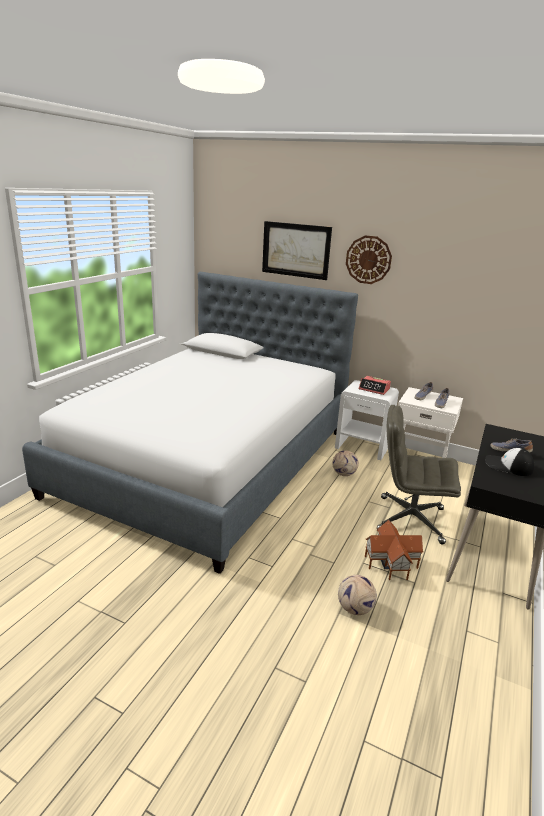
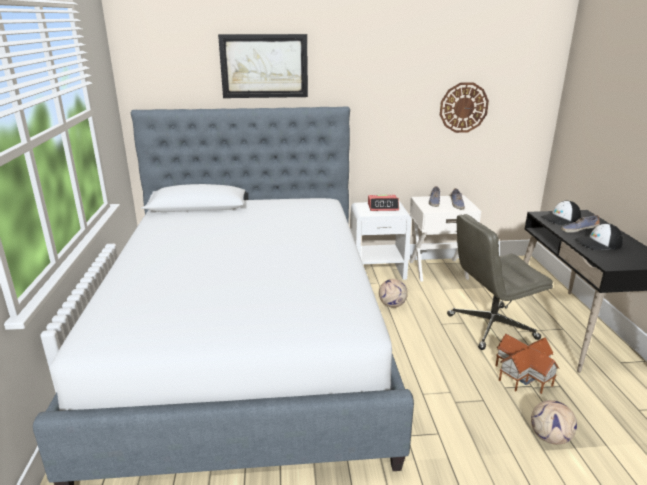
camera: 30 degrees left, 0 degrees up
(368, 260) = (353, 67): wall clock -> wall clock (463, 107)
(508, 438) = (560, 219): none -> cap

